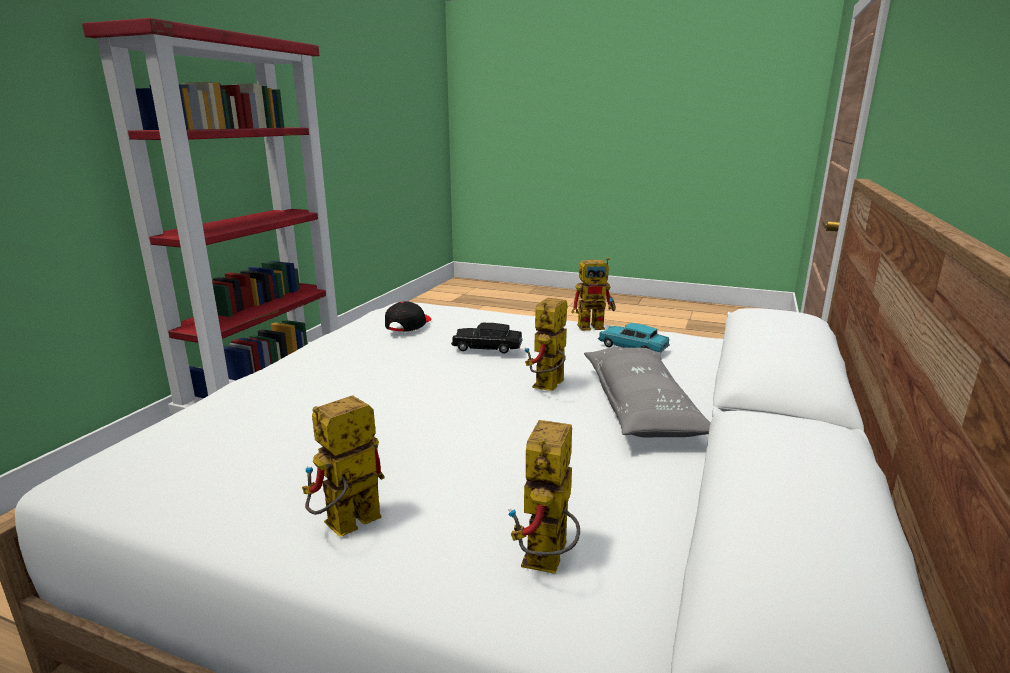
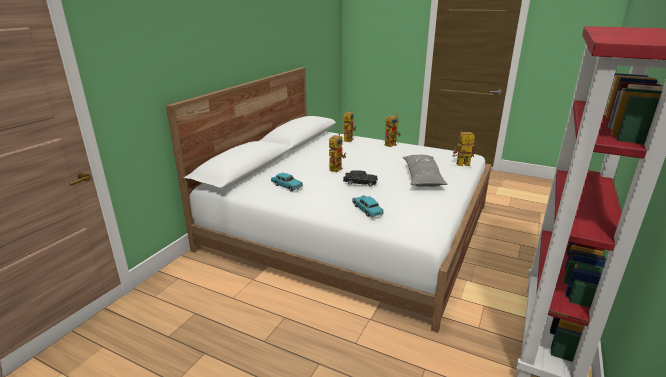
camera: 175 degrees left, 5 degrees up
(408, 325) = (406, 198): black cap -> none
(476, 318) = (367, 210): none -> turquoise toy car
(596, 326) = (294, 202): toy robot -> toy robot (460, 165)
(641, 407) = (305, 163): grey pillow -> grey pillow (422, 177)

